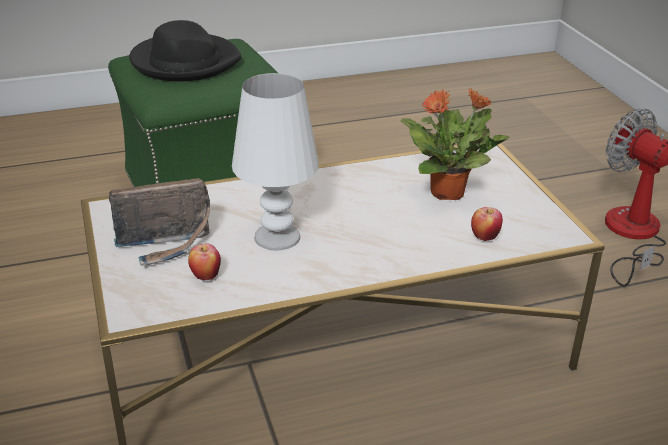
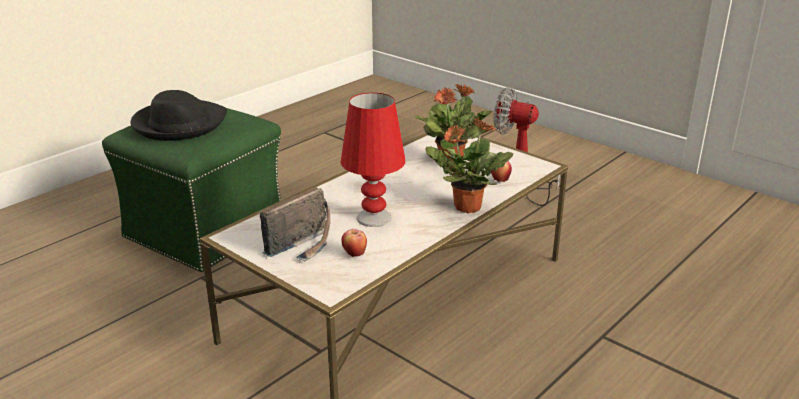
camera: 30 degrees left, 5 degrees down
(278, 237) = (374, 218): white table lamp -> red table lamp
(400, 260) = (466, 207): none -> potted plant

